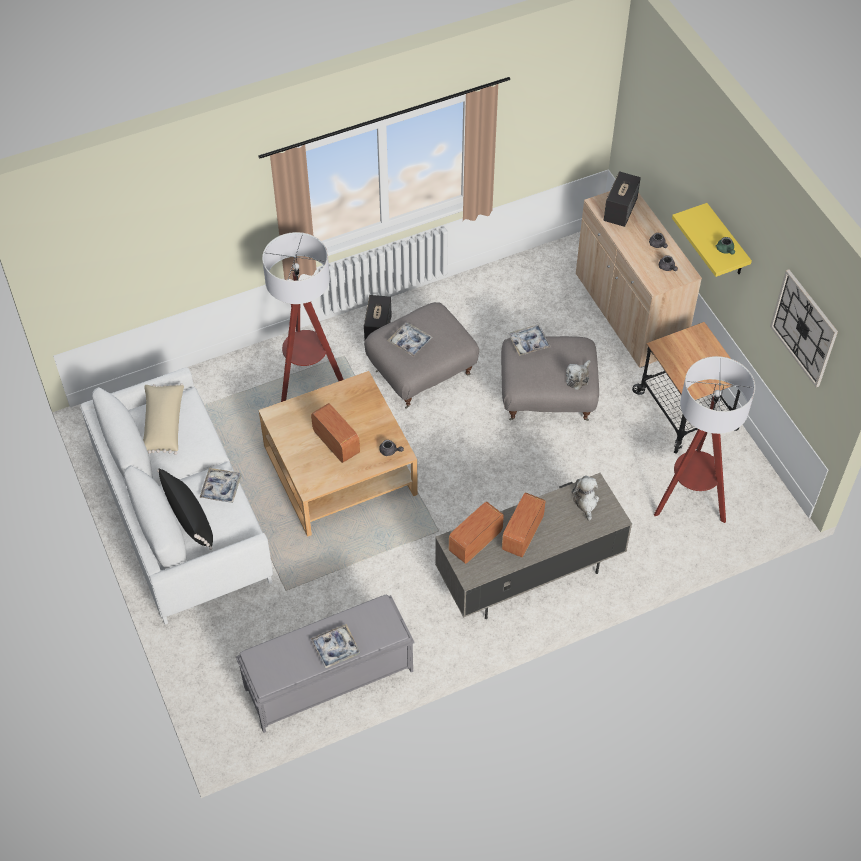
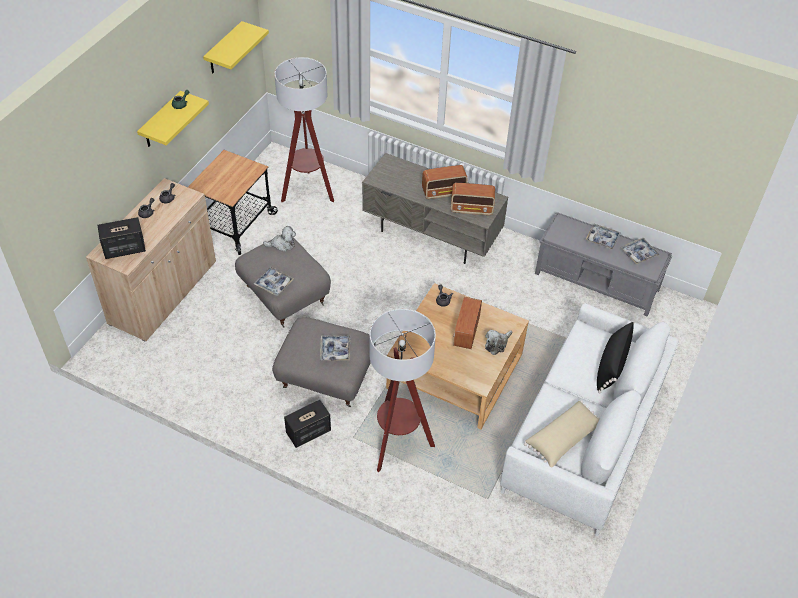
camera: 130 degrees left, 5 degrees down
(221, 488) = (572, 364): tray -> tray (639, 253)
(586, 502) = (390, 177): plush toy -> plush toy (497, 344)
(804, 328) = (224, 49): wall clock -> yellow shelf

